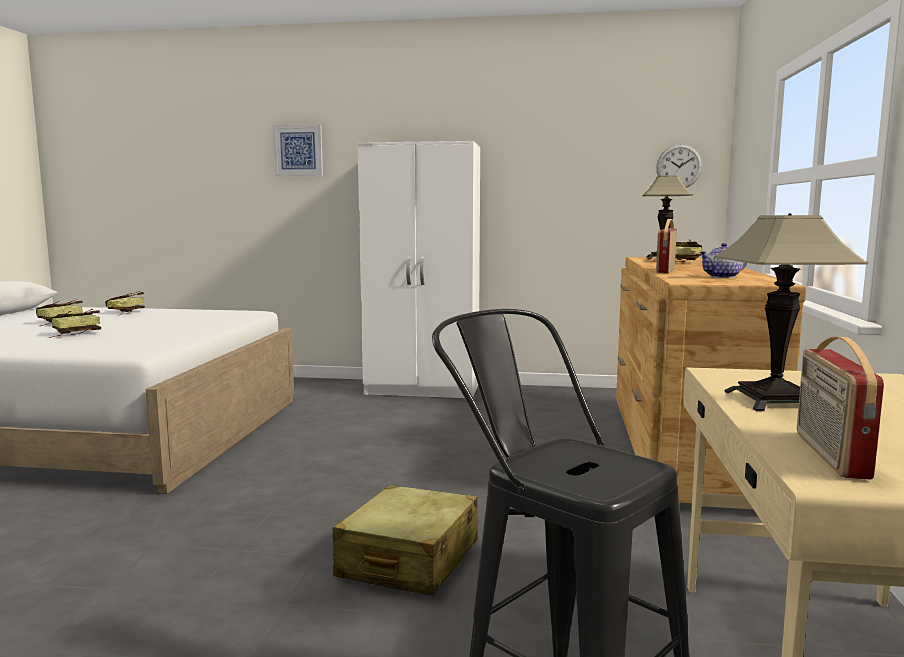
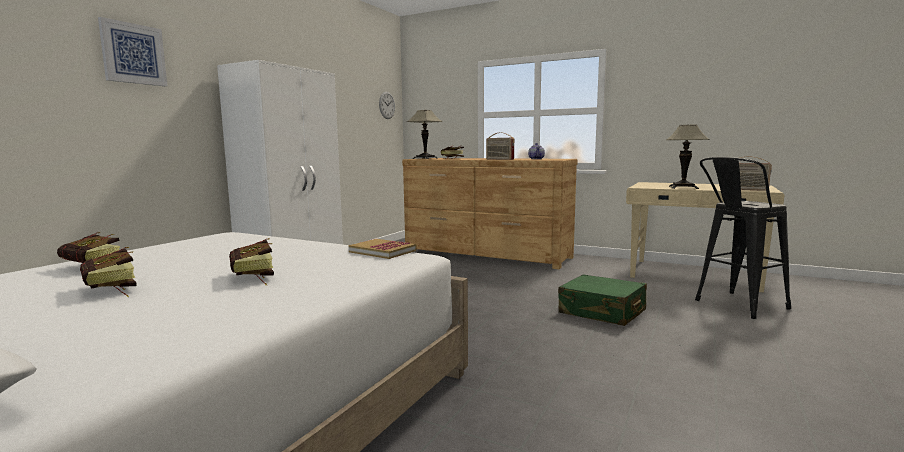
camera: 70 degrees left, 0 degrees up
(159, 343) = (382, 251): none -> book
(409, 560) = (602, 312): beige suitcase -> green suitcase

